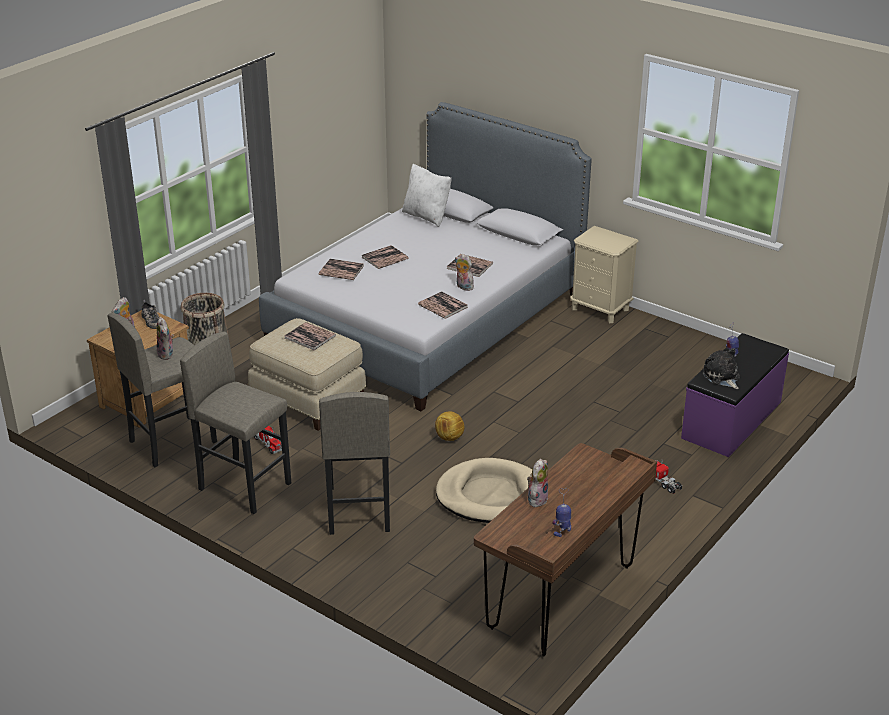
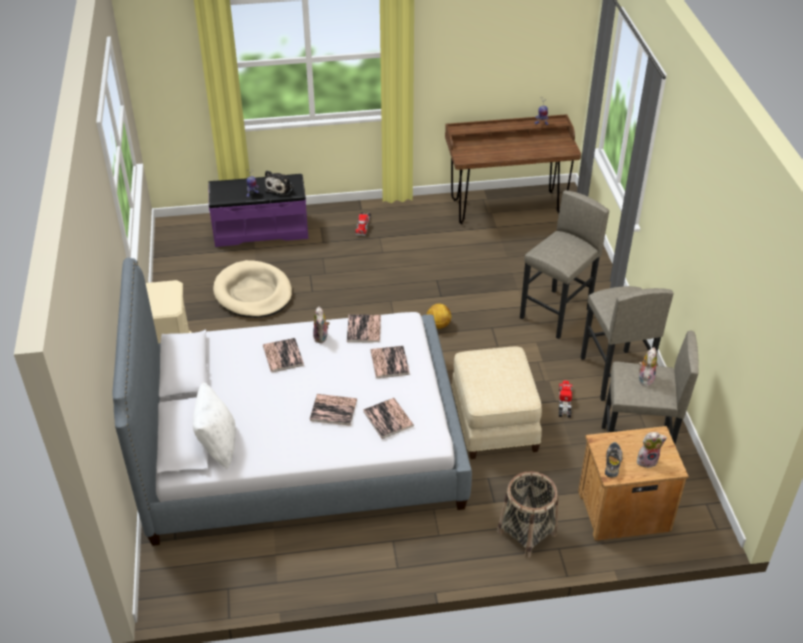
camera: 135 degrees left, 10 degrees up
(310, 337) = (490, 376): book -> book (389, 362)
(489, 495) = (467, 275): beige dog bed -> beige dog bed (253, 293)
(536, 499) = (523, 152): plush toy -> none

